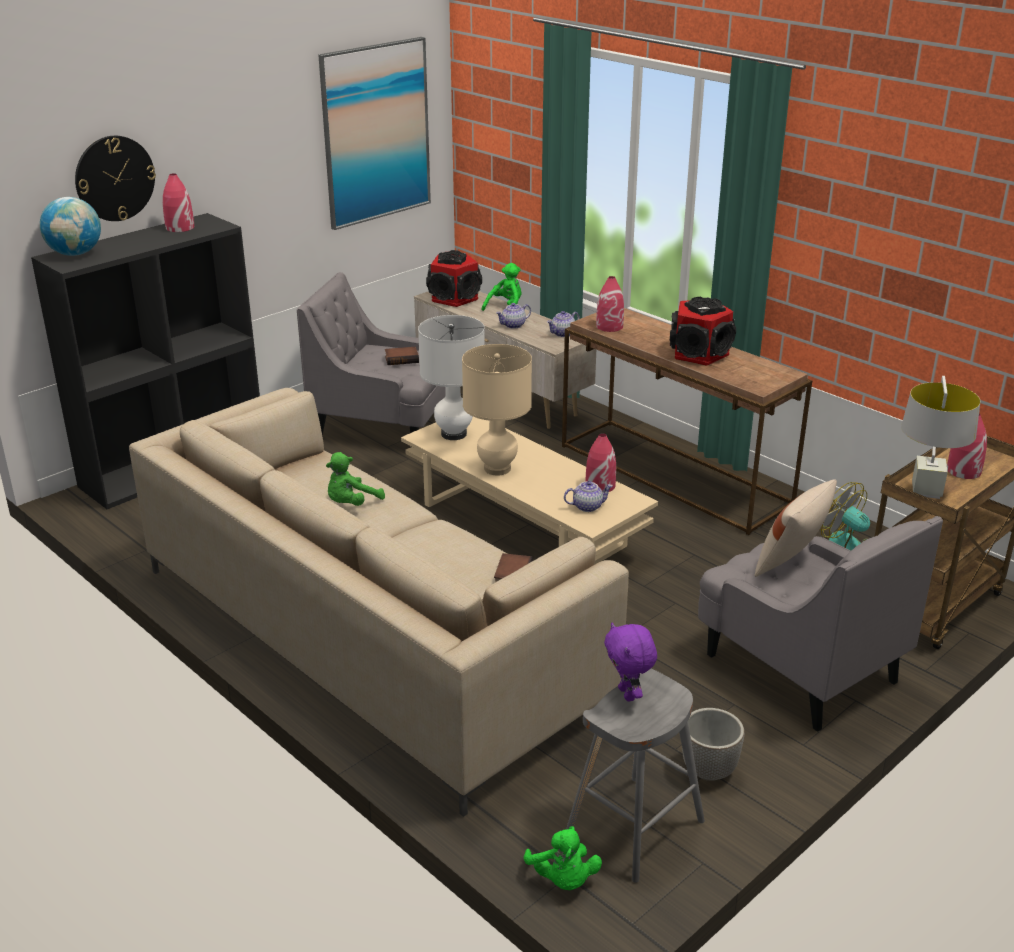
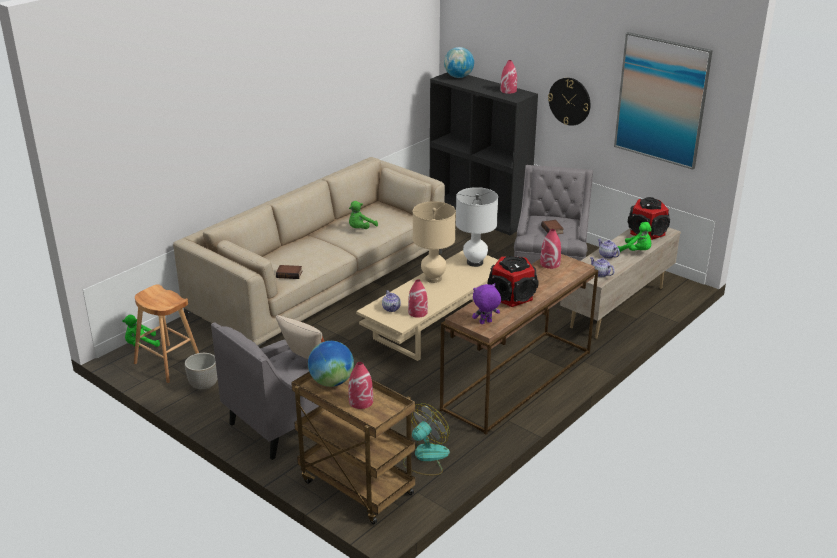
camera: 85 degrees right, 0 degrees up
(114, 178) = (497, 51): wall clock -> wall clock (569, 101)
(351, 503) = (360, 229): green plush toy -> green plush toy turned 90 degrees counterclockwise
(628, 694) = (169, 295): purple plush toy -> purple plush toy (485, 323)
(635, 827) = (168, 363): grey stool -> brown stool
(926, 491) = (332, 382): grey table lamp -> globe

